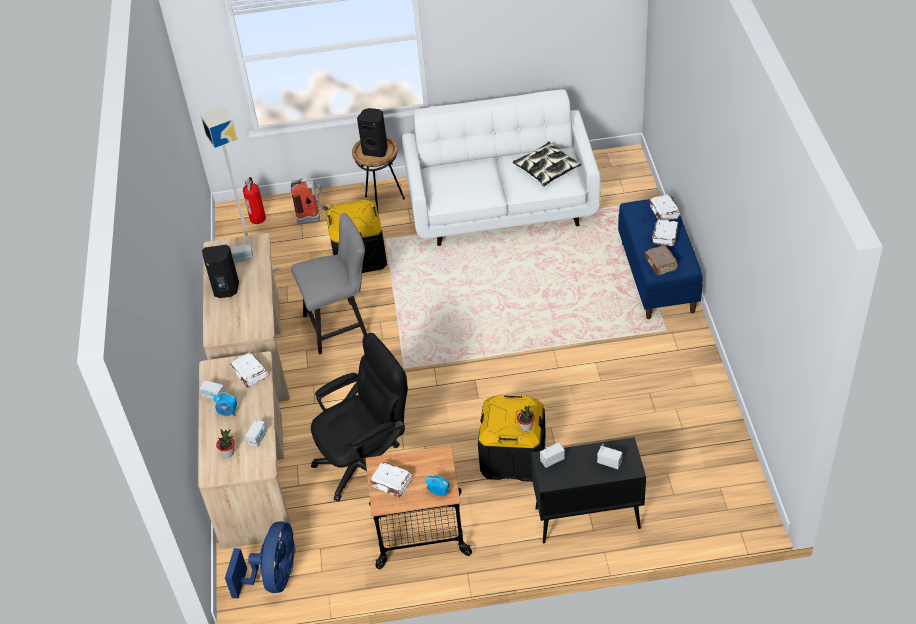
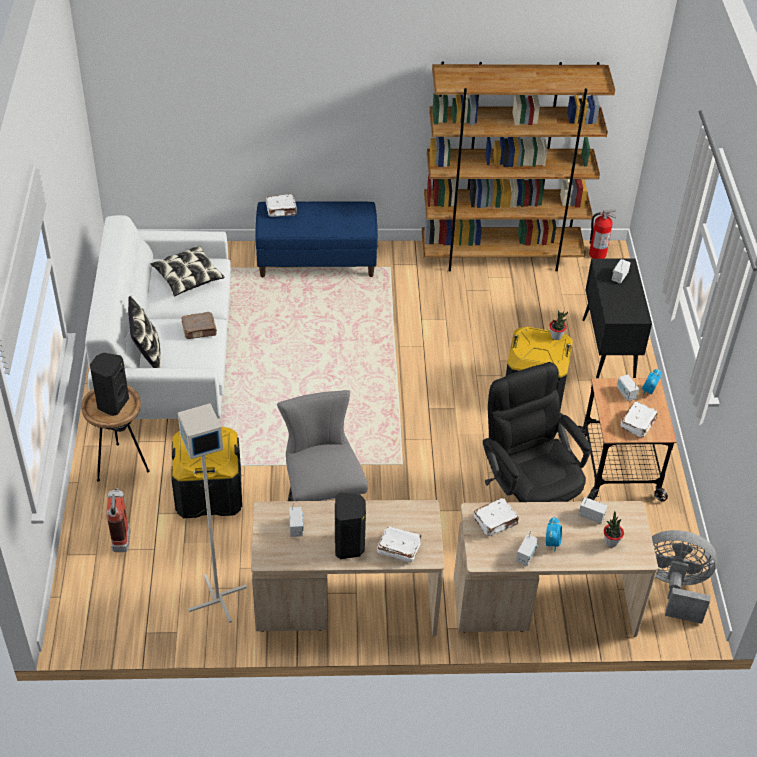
camera: 90 degrees left, 0 degrees up
(258, 218) = (97, 597): fire extinguisher -> fire extinguisher (597, 254)
(274, 577) = (674, 588): blue fan -> grey fan
(448, 165) = (147, 354): none -> pillow
(552, 460) = (615, 311): radio -> radio (626, 393)
(660, 265) = (355, 224): brown book -> brown book (200, 330)
(665, 237) = (317, 215): white book -> white book (398, 549)
(714, 417) = (501, 256): none -> brown bookcase

